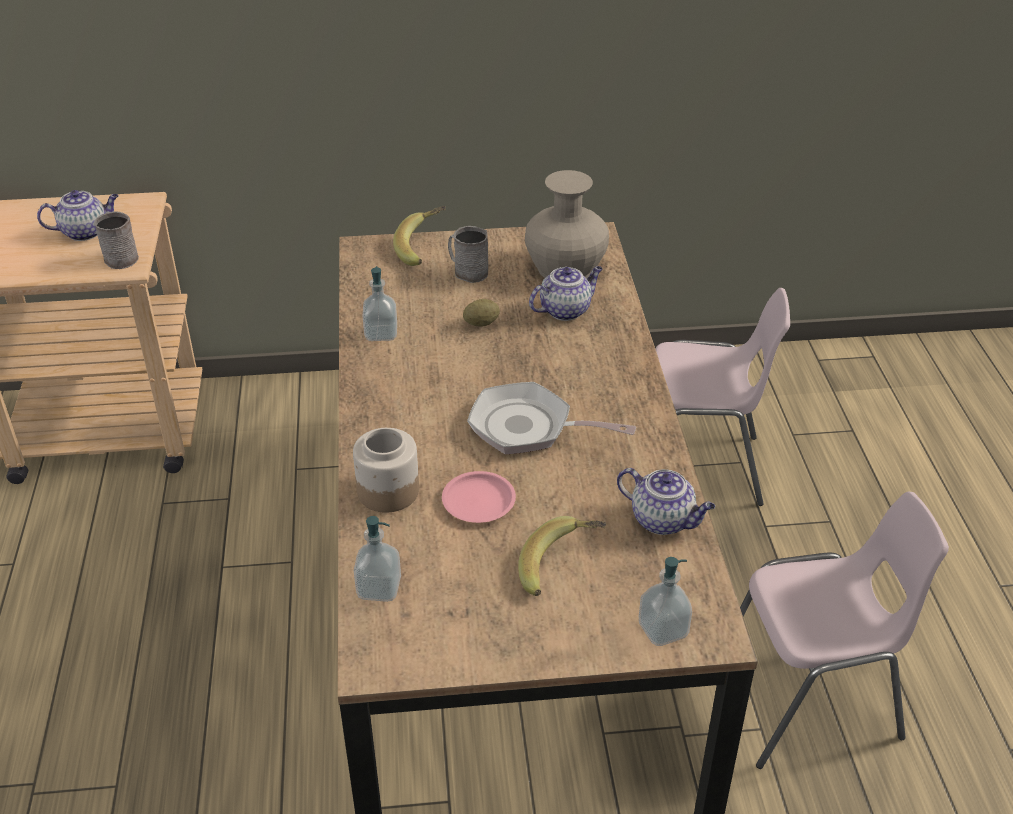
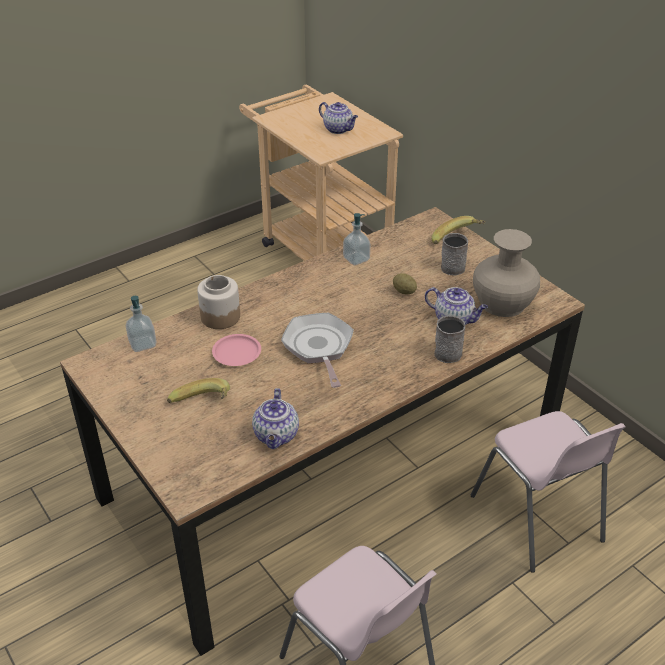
camera: 60 degrees right, 0 degrees up
(119, 257) = (327, 148): grey mug -> grey mug (449, 351)
(663, 630) = (178, 467): soap dispenser -> none

